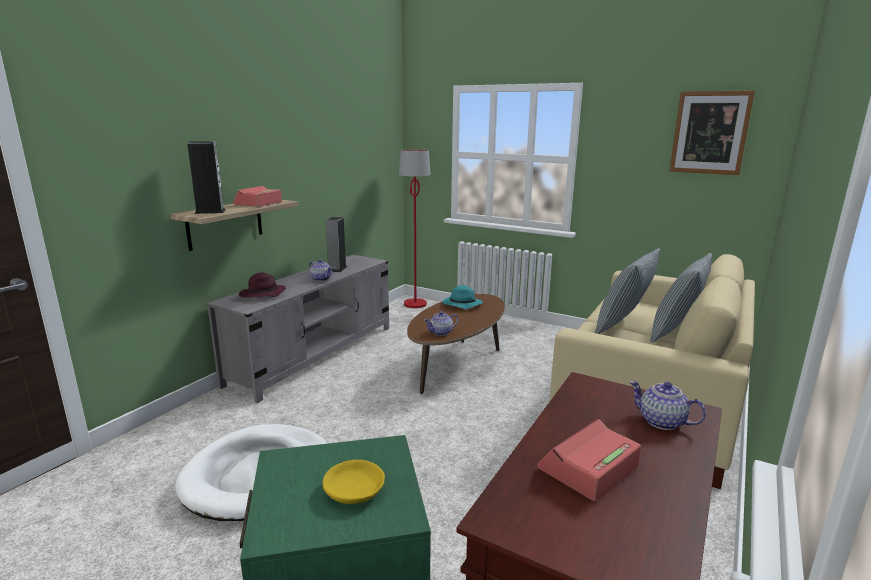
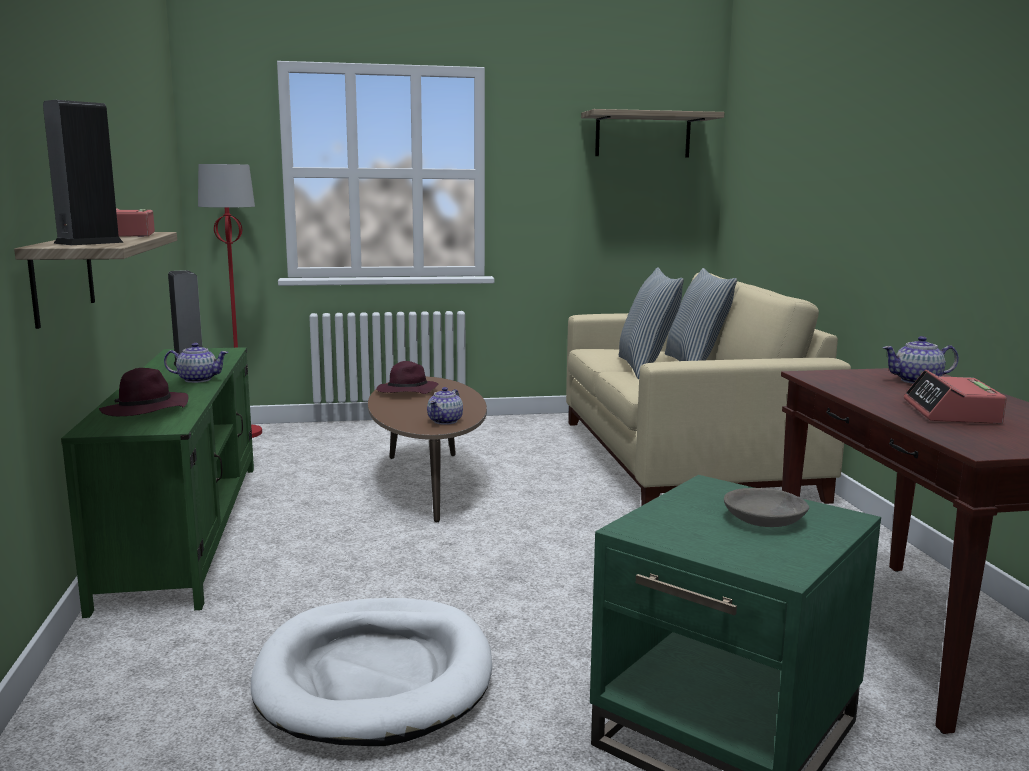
camera: 40 degrees left, 5 degrees down
(315, 354) = (186, 527): grey tv stand -> green tv stand
(354, 491) = (765, 519): yellow bowl -> grey bowl
(461, 304) = (406, 392): turquoise hat -> purple hat
(710, 133) = (643, 135): picture -> shelf

